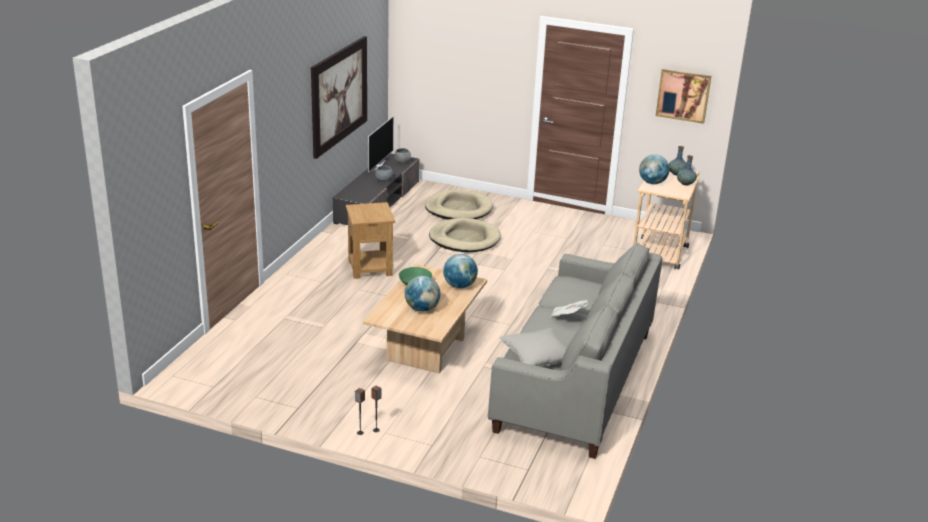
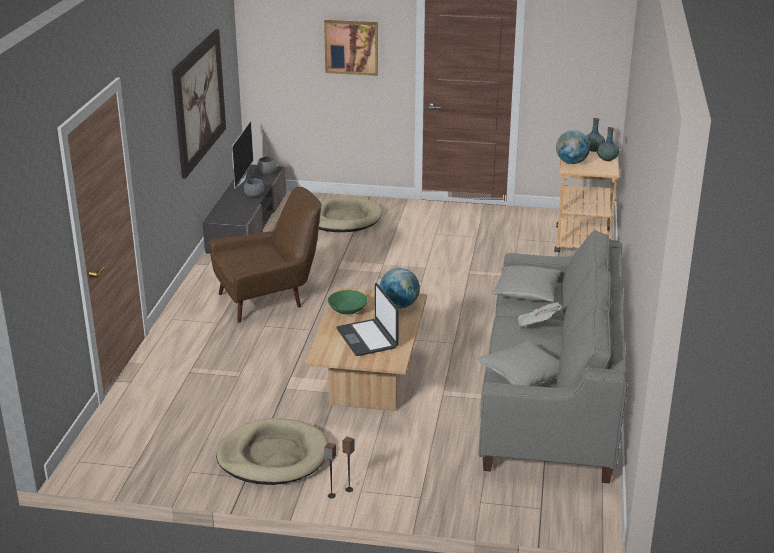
camera: 10 degrees left, 0 degrees up
(370, 268) = (268, 299): brown side table -> brown armchair
(422, 309) = (367, 338): globe -> laptop
(464, 239) = (363, 252): beige dog bed -> beige dog bed (273, 456)
(571, 289) = (526, 293): none -> grey pillow
(683, 95) = (587, 61): picture -> picture (351, 47)

